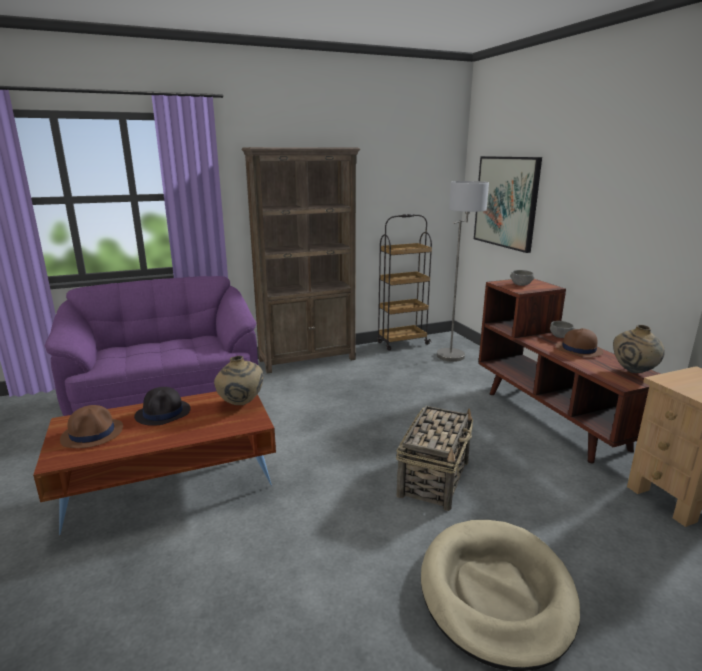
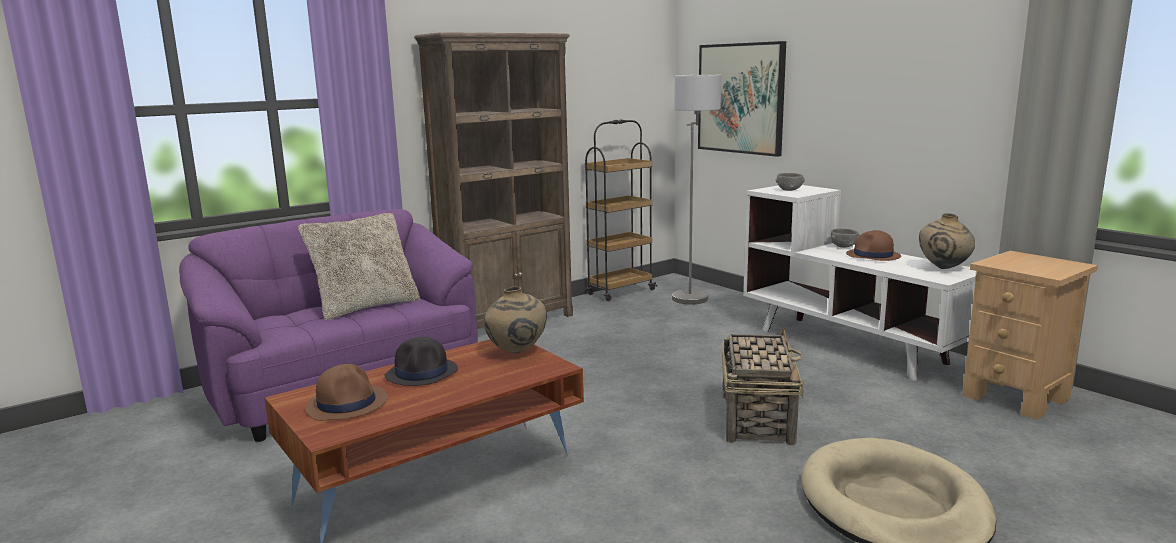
camera: 15 degrees left, 5 degrees down
(179, 346) = (366, 305): none -> beige pillow
(555, 419) = (852, 346): brown tv stand -> white tv stand

